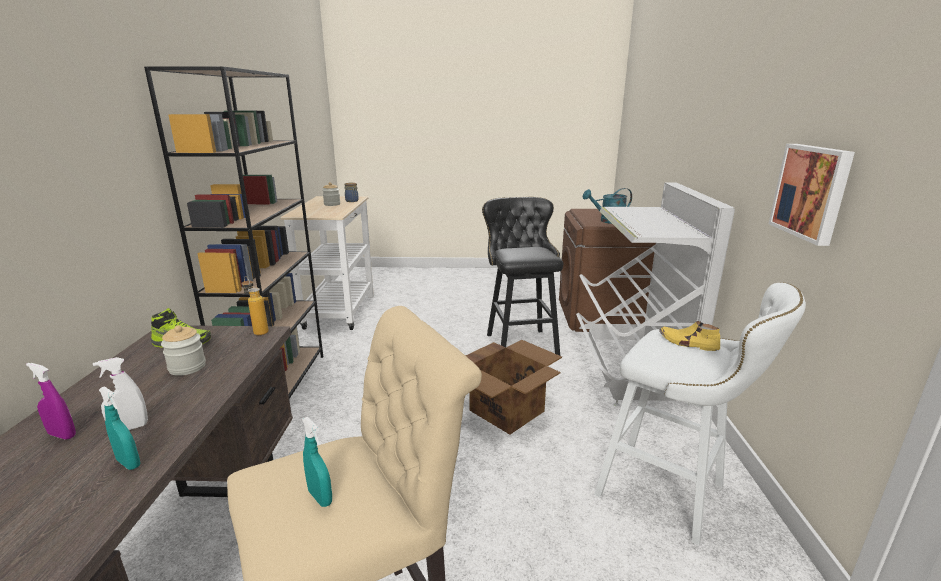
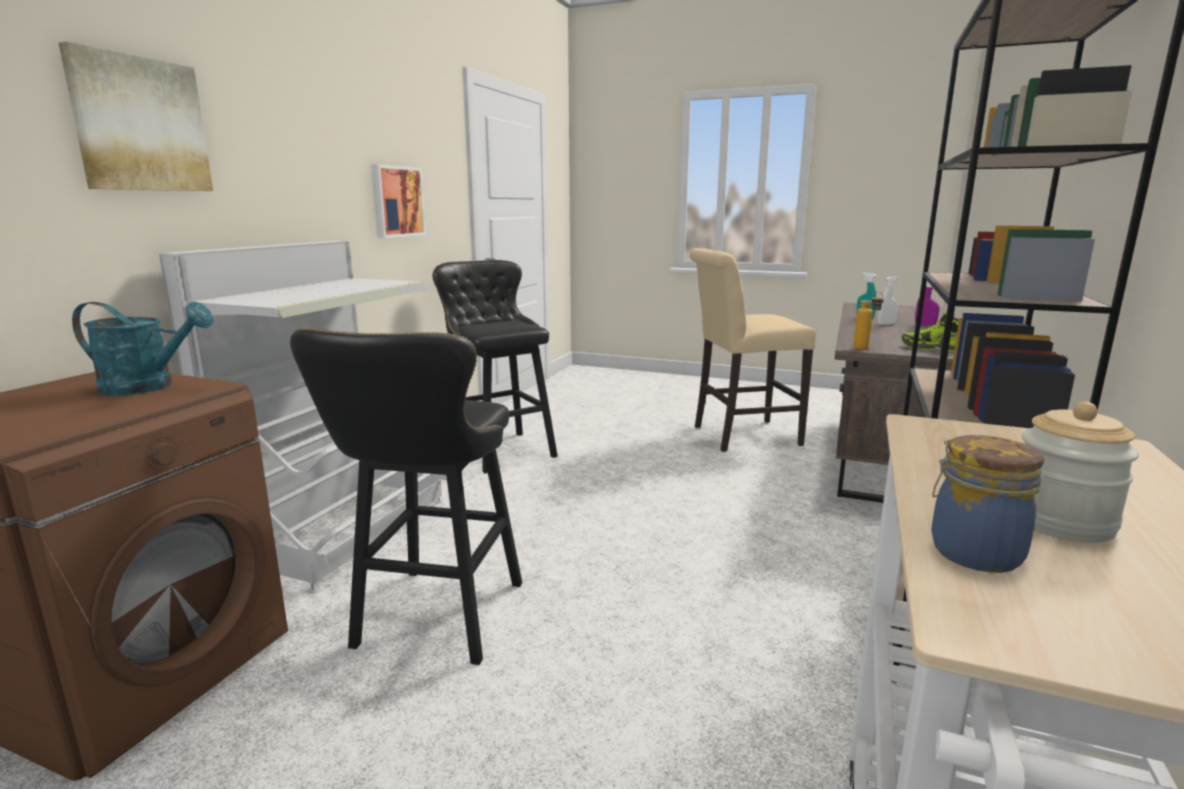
camera: 160 degrees left, 5 degrees down
(187, 367) = (896, 337): jar -> none
(320, 497) = (760, 314): turquoise spray bottle -> none
(507, 410) = (572, 518): cardboard box -> none
(675, 496) = (498, 447): white stool -> black stool
(688, 343) = (484, 326): yellow shoe -> none
(693, 117) = (140, 125): none -> picture

